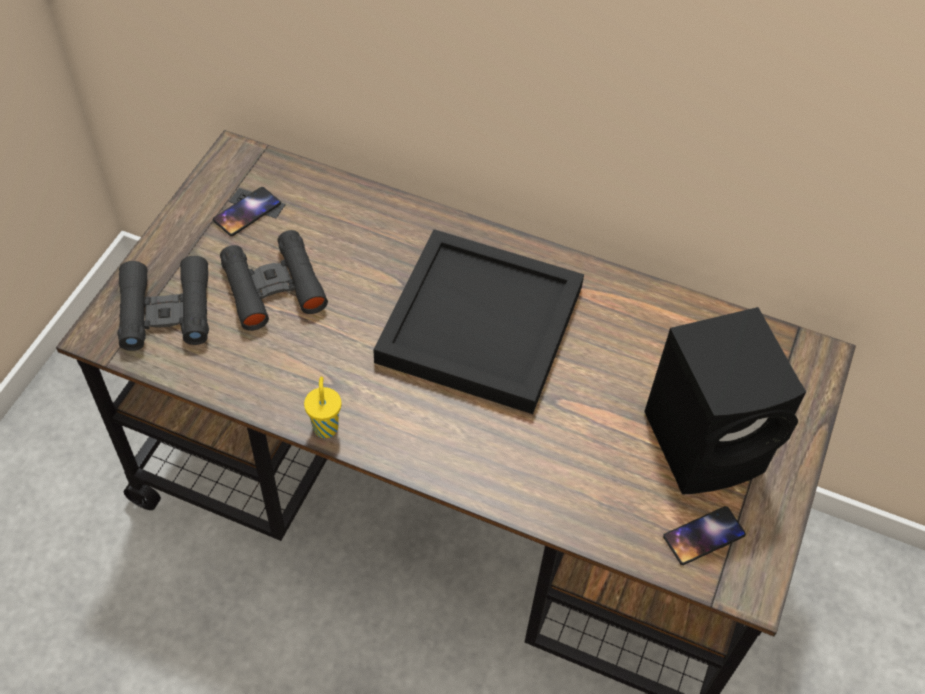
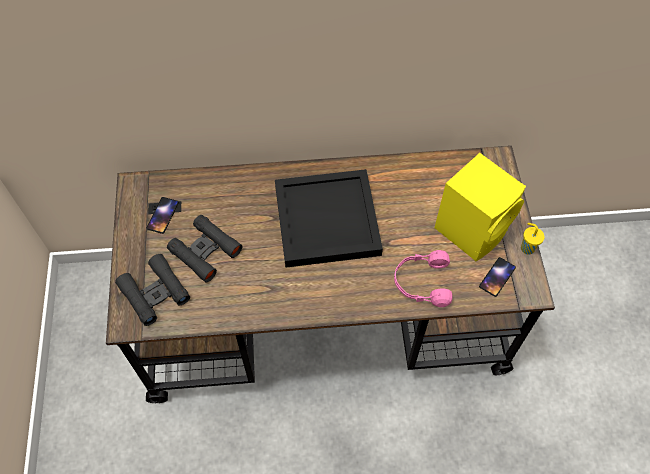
camera: 25 degrees left, 5 degrees up
(325, 426) = (282, 313): yellow cup -> yellow cup (526, 248)
(571, 484) = (421, 282): none -> pink headphones
(708, 443) = (472, 229): black speaker -> yellow speaker

